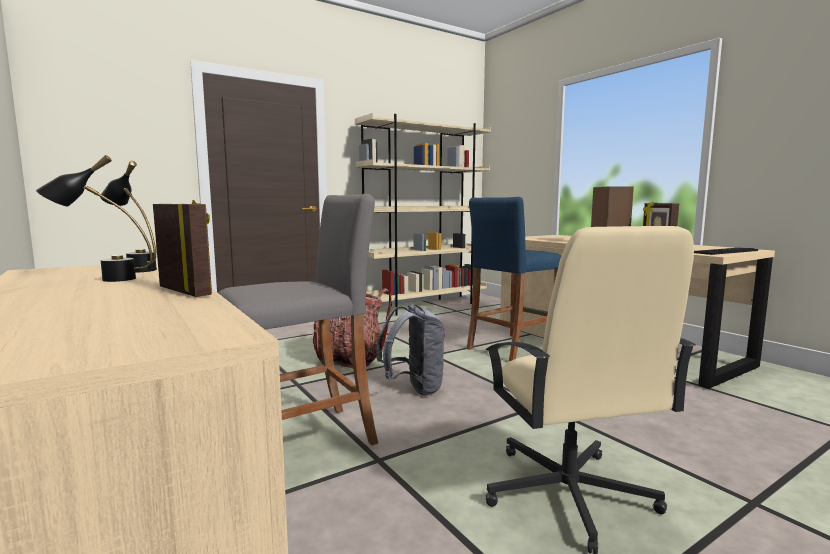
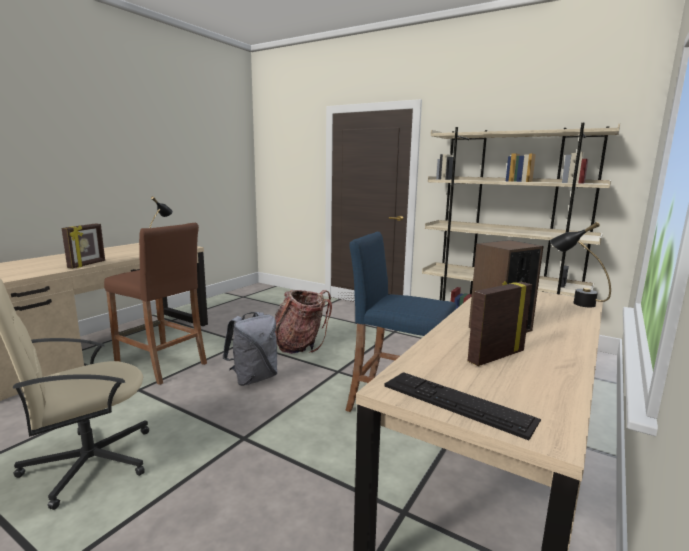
camera: 65 degrees right, 5 degrees up
(103, 280) = (125, 252): black table lamp -> black table lamp (574, 302)
(302, 441) = (161, 364): grey stool -> brown stool

